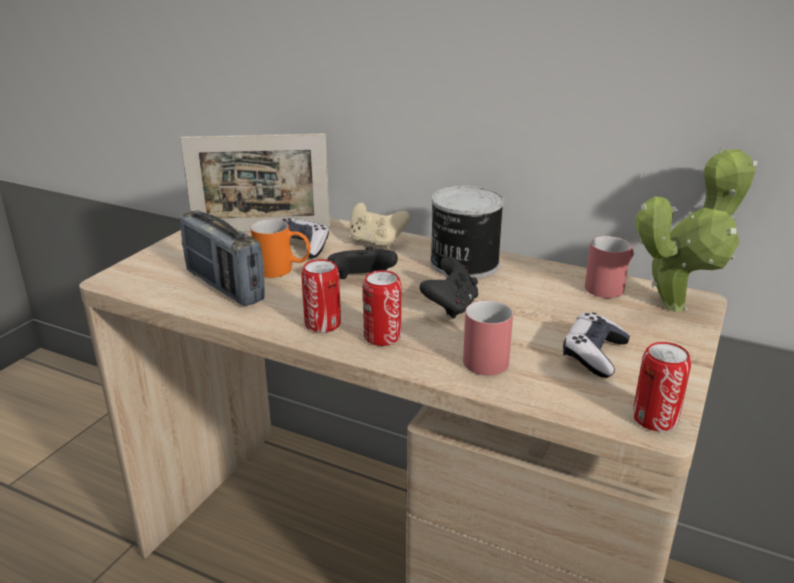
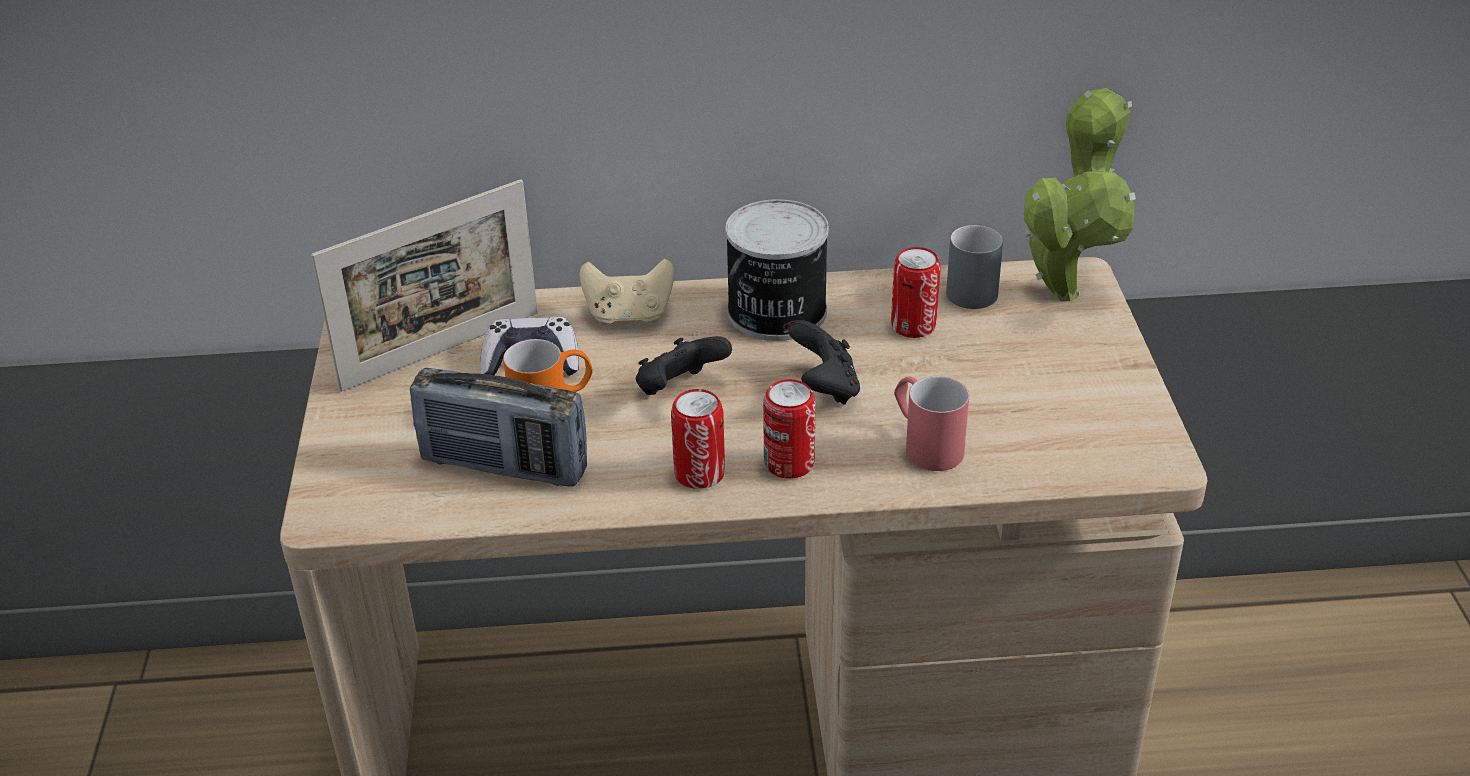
camera: 30 degrees left, 10 degrees up
(594, 355) = (1034, 396): game controller -> none
(610, 285) = (974, 287): red mug -> grey mug
(654, 419) = (1150, 454): can -> can (913, 326)

